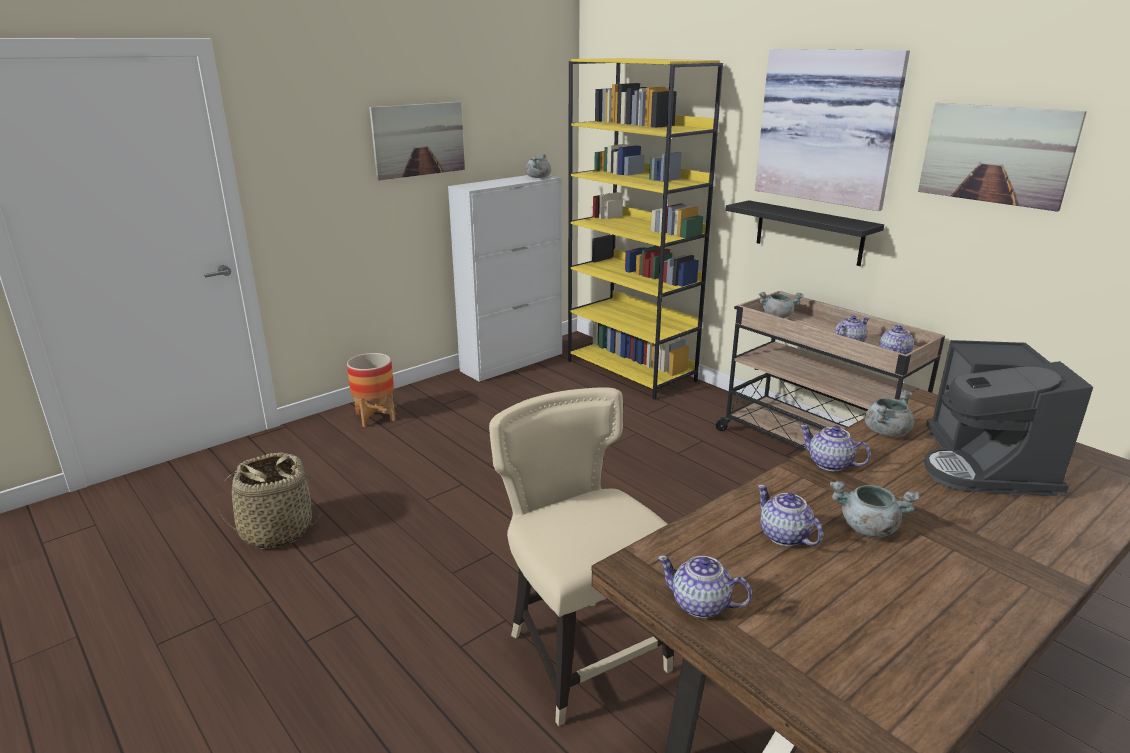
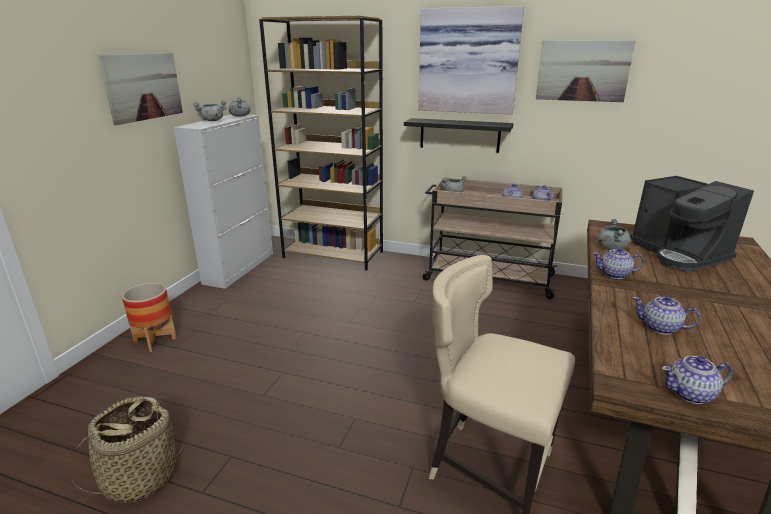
camera: 30 degrees left, 0 degrees up
(631, 371) = (334, 254): yellow bookcase -> brown bookcase
(867, 528) = (687, 307): grey cooking pot -> grey cooking pot (212, 120)

